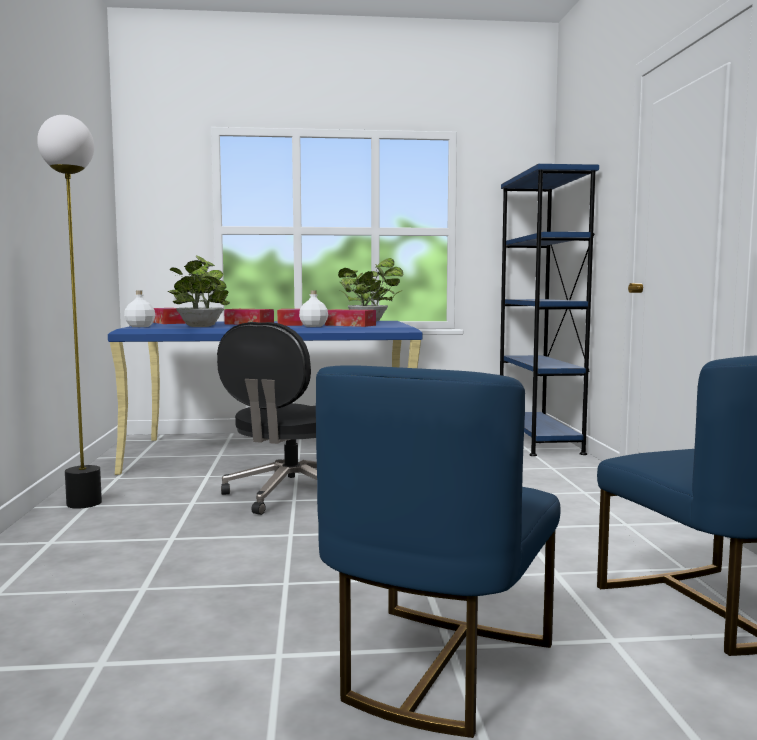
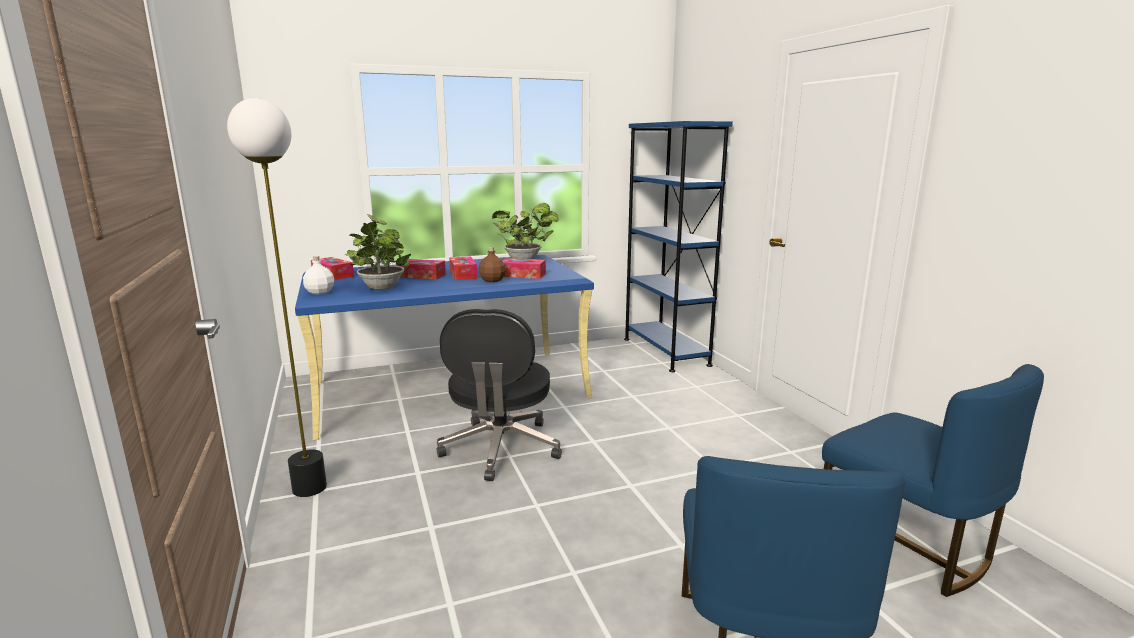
camera: 15 degrees left, 10 degrees up
(314, 326) = (492, 280): white bottle -> brown bottle

